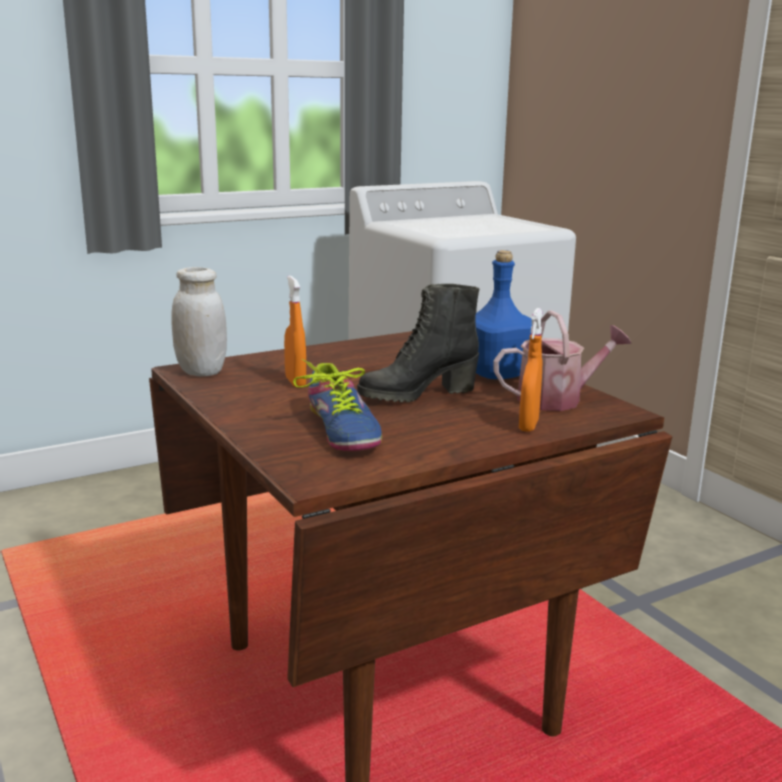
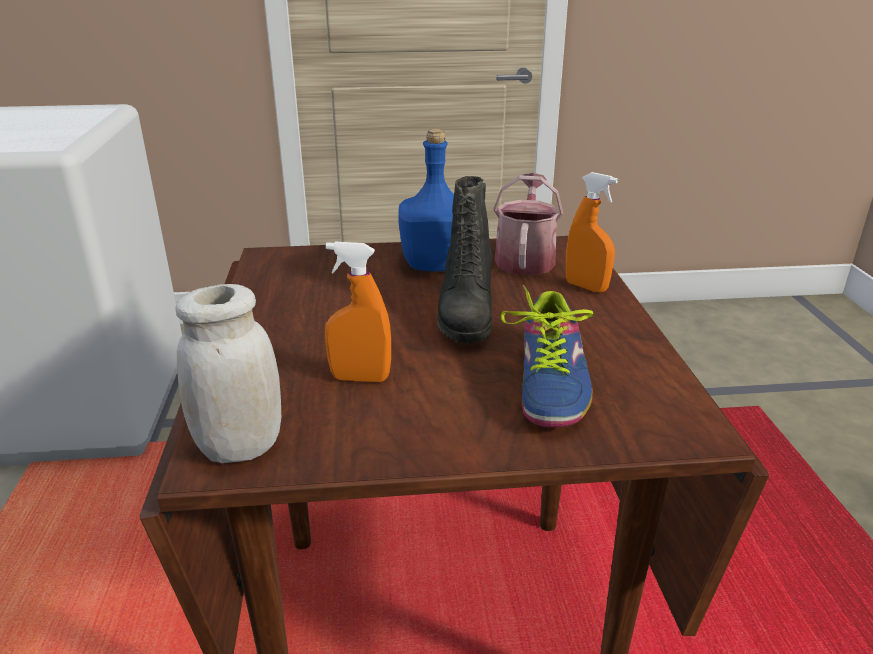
camera: 65 degrees left, 10 degrees up
(343, 430) = (551, 381): shoe -> shoe turned 90 degrees clockwise

